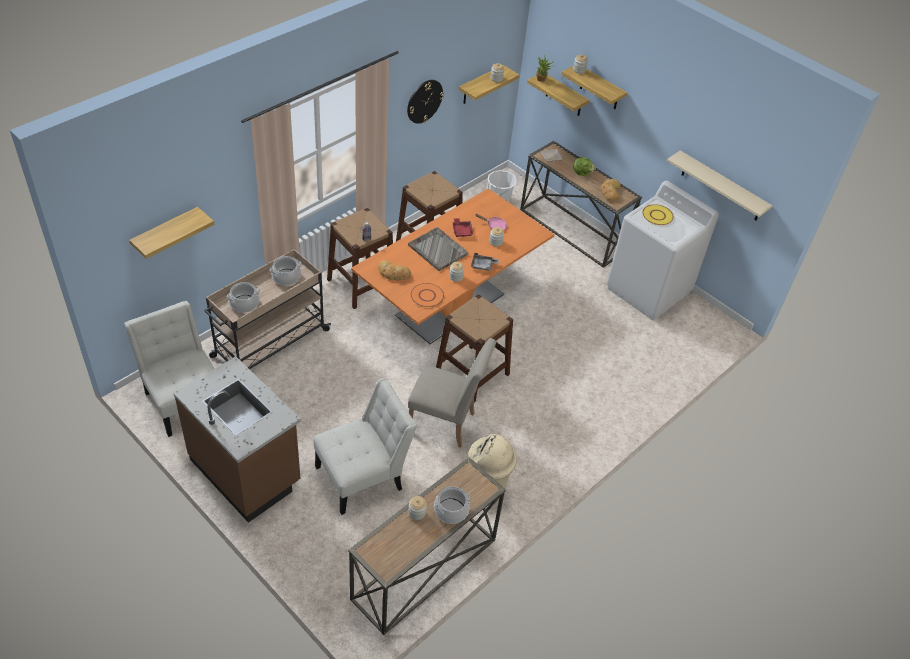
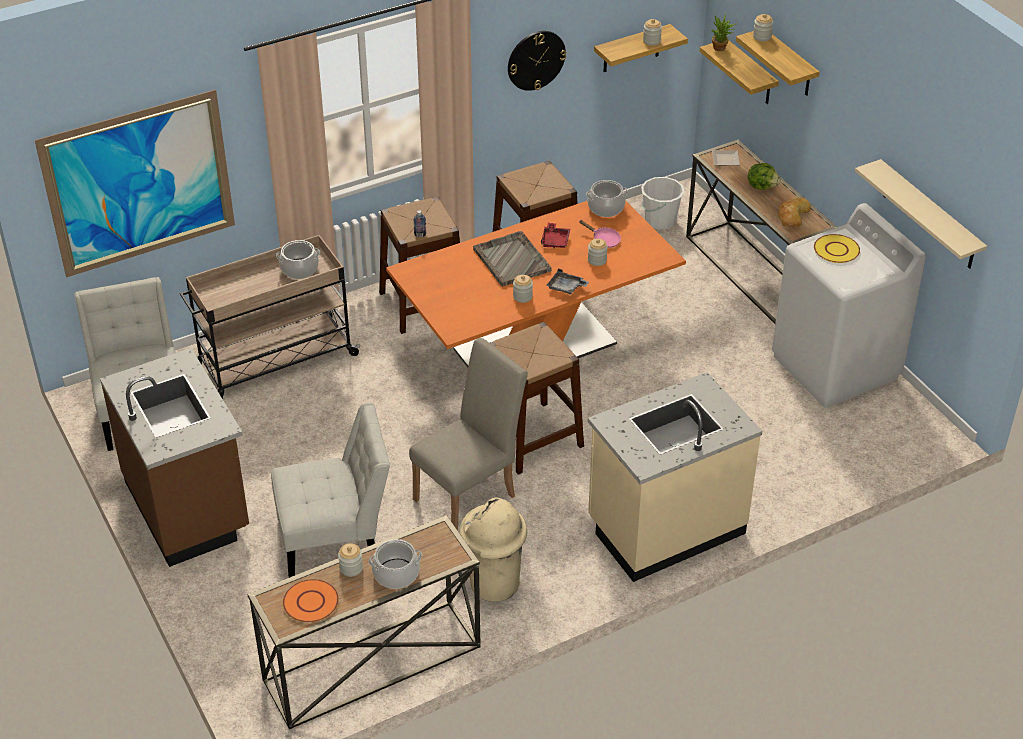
camera: 20 degrees right, 5 degrees down
(166, 233) = (139, 184): shelf -> picture
(244, 304) = (234, 294): cooking pot -> cooking pot (606, 208)
(393, 273) = (439, 281): bread -> none
(427, 295) = (473, 314): orange plate -> orange plate (310, 602)
(446, 424) = (470, 494): beige chair -> beige chair turned 75 degrees counterclockwise
(584, 425) = (665, 527): none -> beige counter

